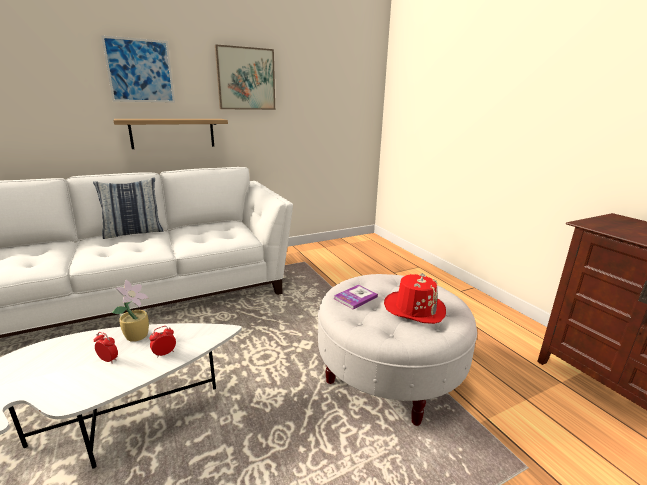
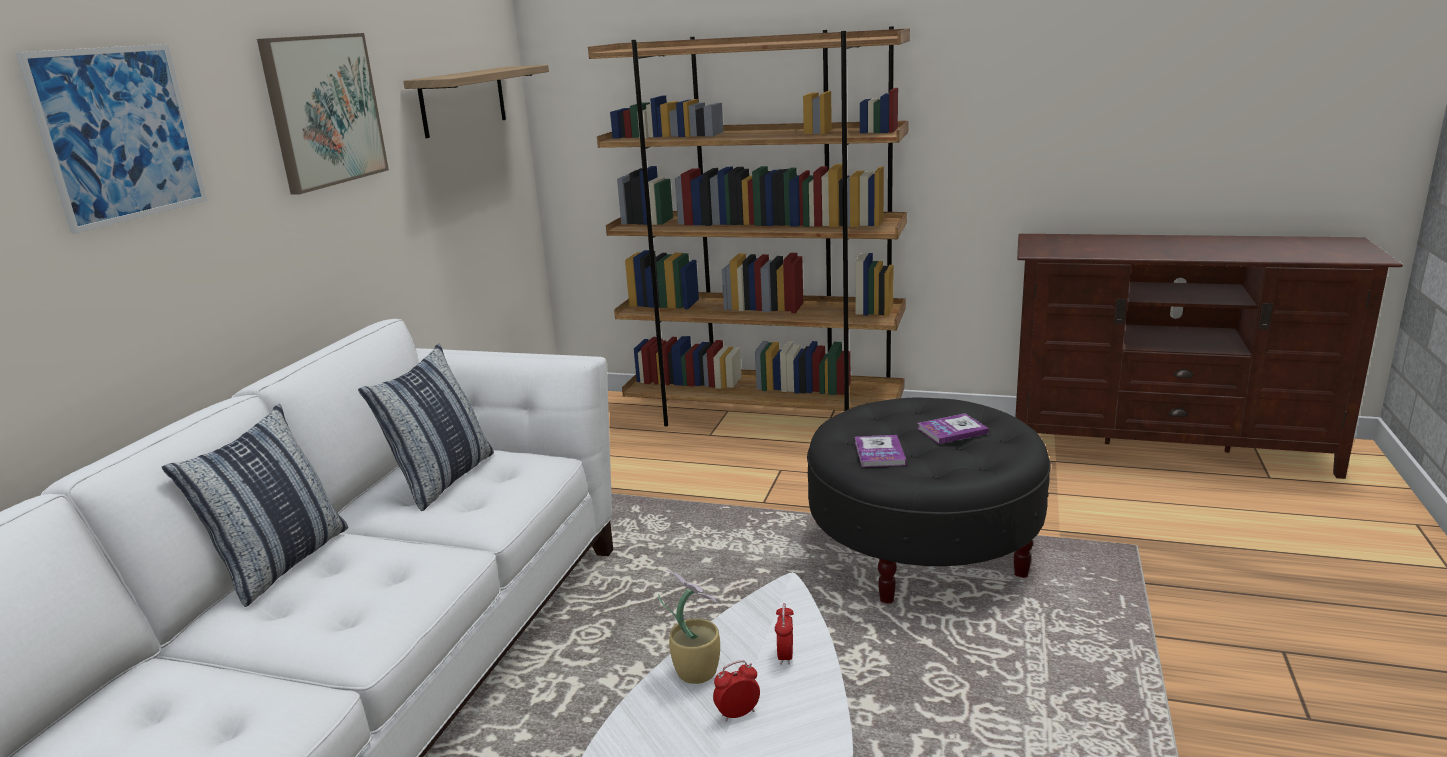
camera: 45 degrees left, 0 degrees up
(173, 133) = (213, 282): shelf -> shelf (463, 100)
(211, 230) = (443, 479): none -> pillow
(388, 374) = (923, 552): white ottoman -> black ottoman
(414, 308) = (952, 430): red hat -> book
(429, 276) = (764, 417): none -> brown bookcase

